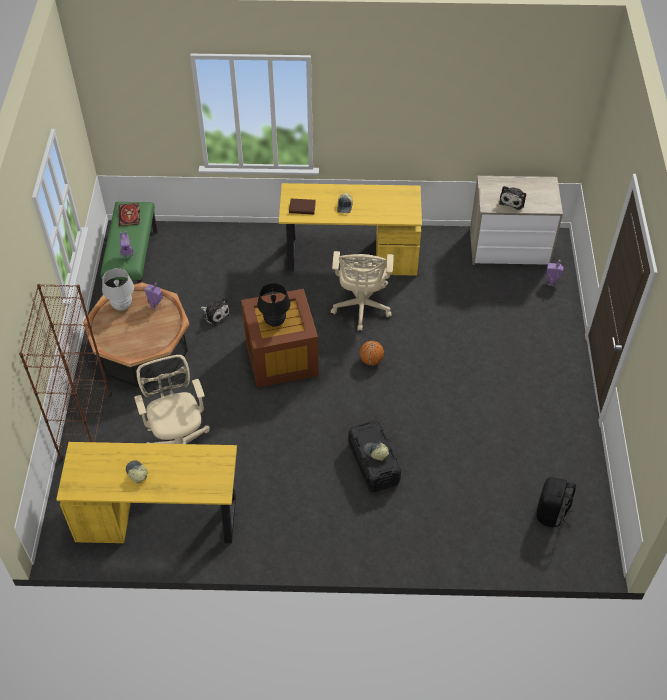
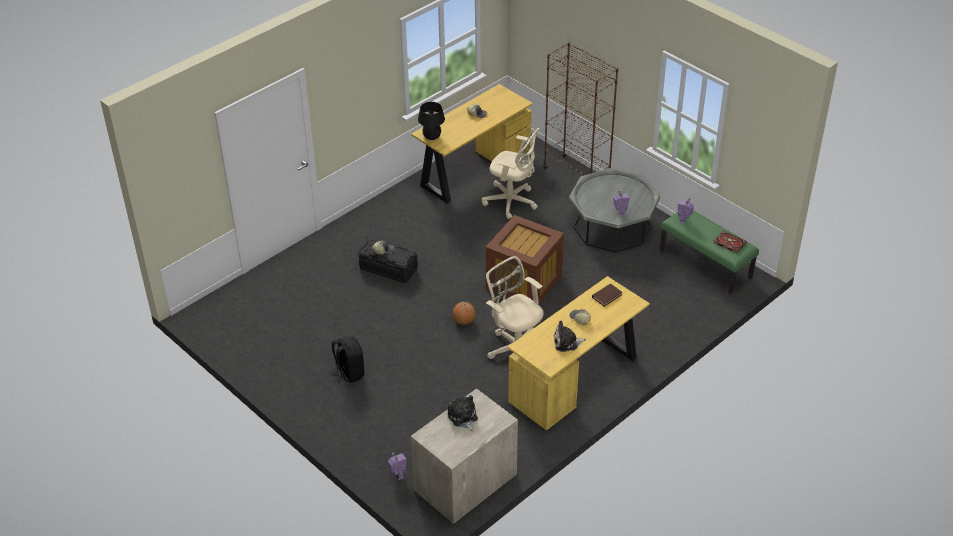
camera: 135 degrees right, 10 degrees down
(122, 305) = (639, 200): white table lamp -> none
(142, 350) = (612, 226): brown coffee table -> grey coffee table
(215, 314) = (604, 275): plush toy -> plush toy (567, 342)
(275, 321) = (526, 239): black table lamp -> black table lamp (432, 137)
(551, 513) = (247, 317): black backpack -> black backpack (349, 372)

